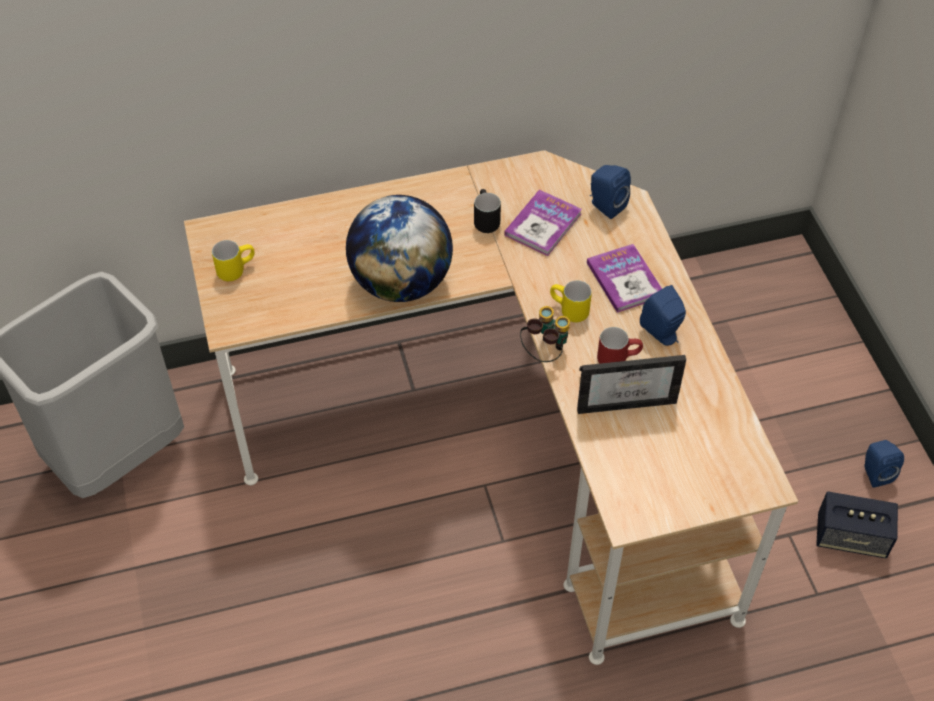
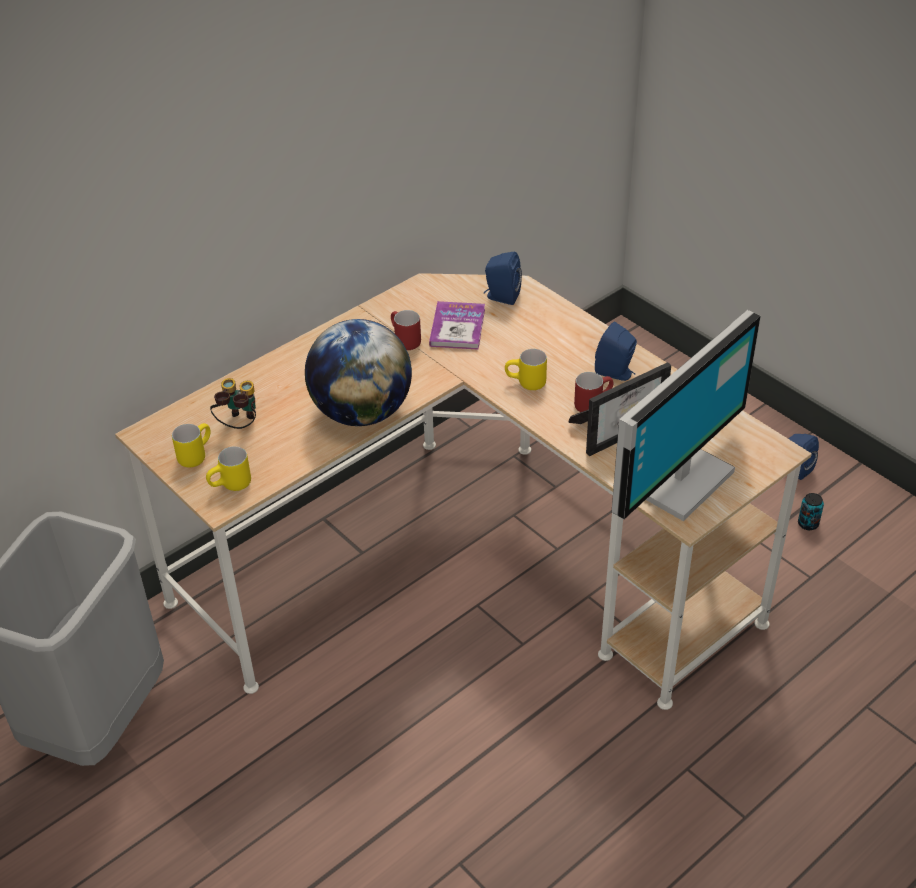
camera: 25 degrees left, 10 degrees down
(247, 314) = (231, 486): none -> yellow mug
(484, 220) = (403, 341): black mug -> red mug
(544, 352) = (527, 421): binoculars -> binoculars (238, 425)
(624, 279) = (556, 345): book -> none
(646, 473) = (677, 478): none -> monitor
(851, 537) = (808, 524): speaker -> can

